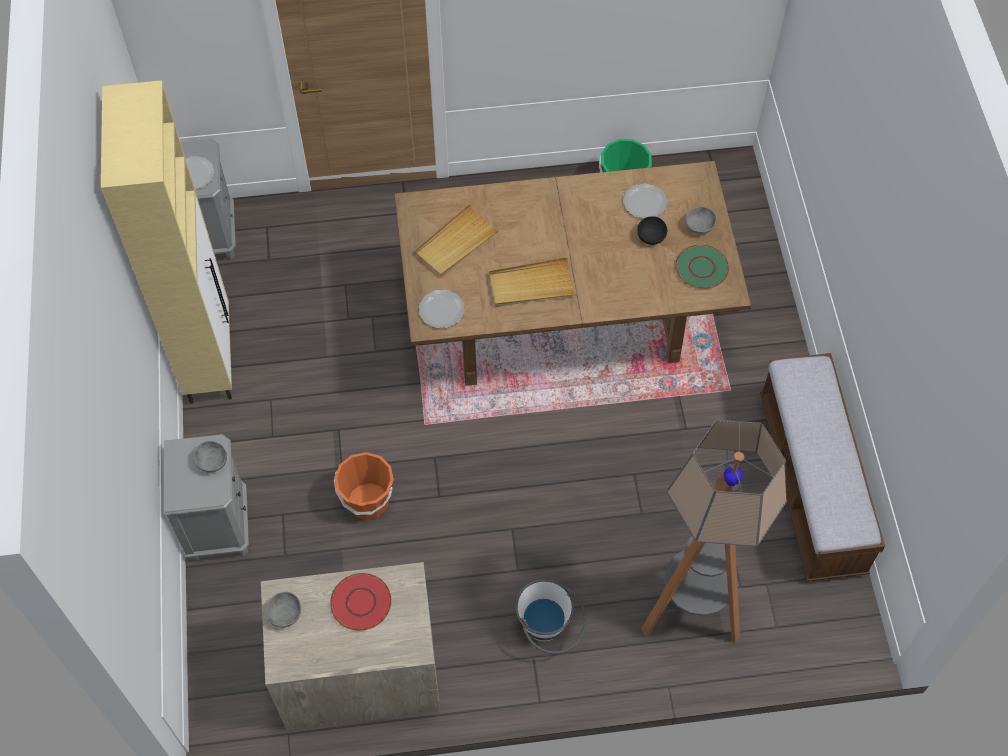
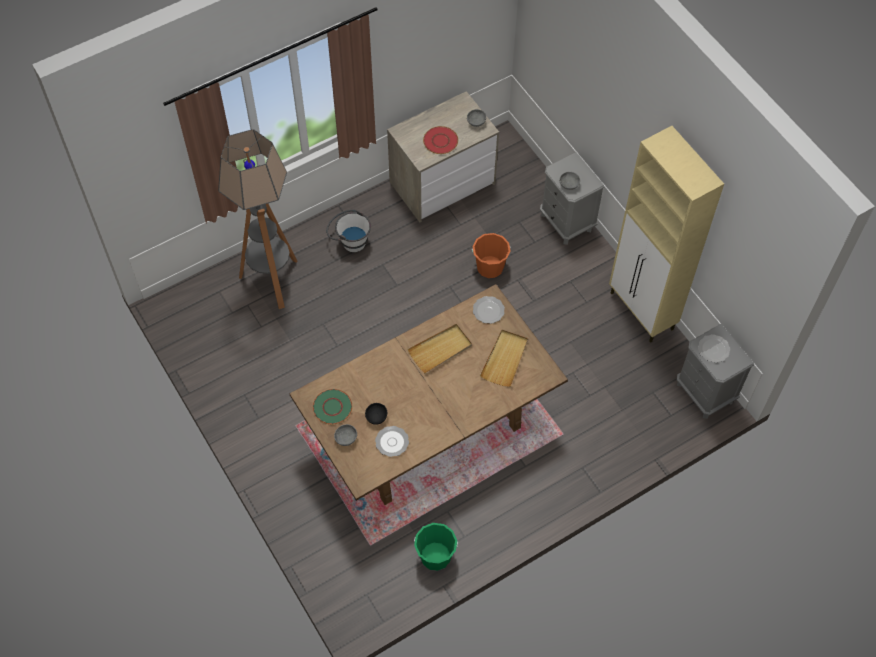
camera: 155 degrees right, 0 degrees up
(810, 484) = (222, 382): bench -> none

